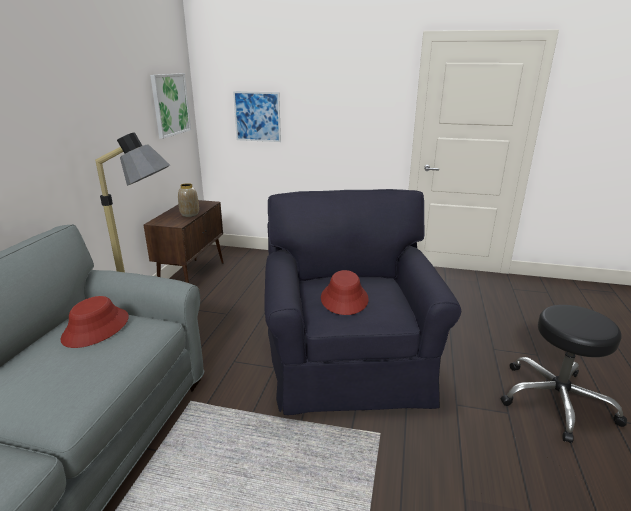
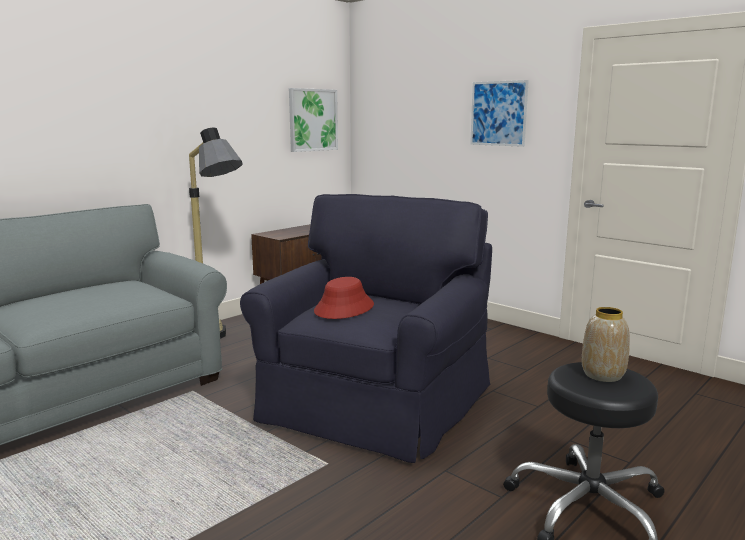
camera: 30 degrees right, 10 degrees down
(96, 328) = (120, 287): red hat -> none
(190, 214) = (302, 232): vase -> vase (603, 375)
(257, 116) = (405, 136): picture -> picture (498, 113)

